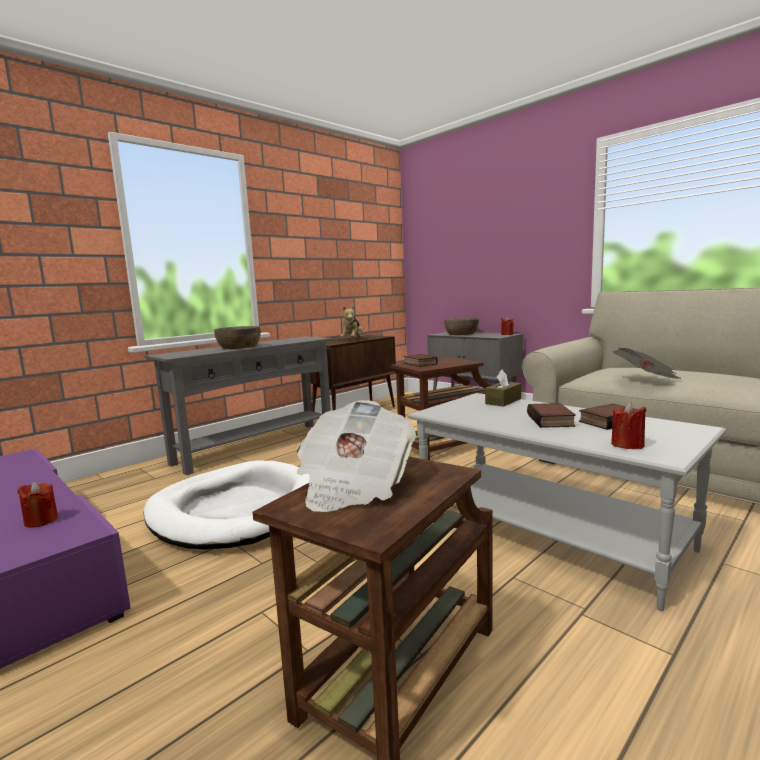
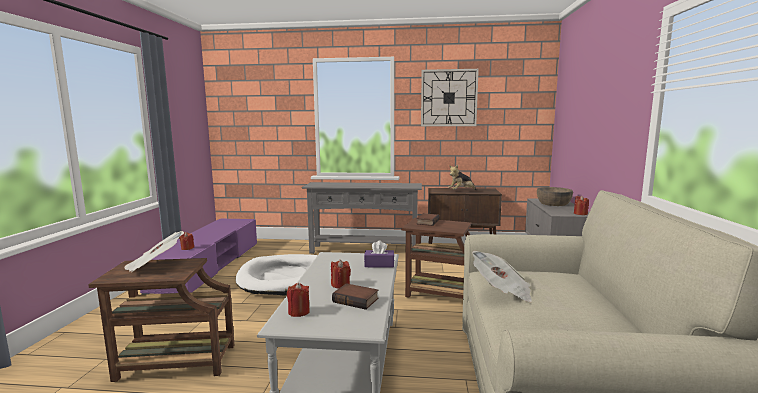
camera: 50 degrees right, 0 degrees up
(239, 347) = (356, 185): brown bowl -> none
(312, 223) = (448, 98): none -> wall clock
(503, 401) = (379, 264): brown tissue box -> purple tissue box
(552, 420) = (340, 285): book -> red candle

